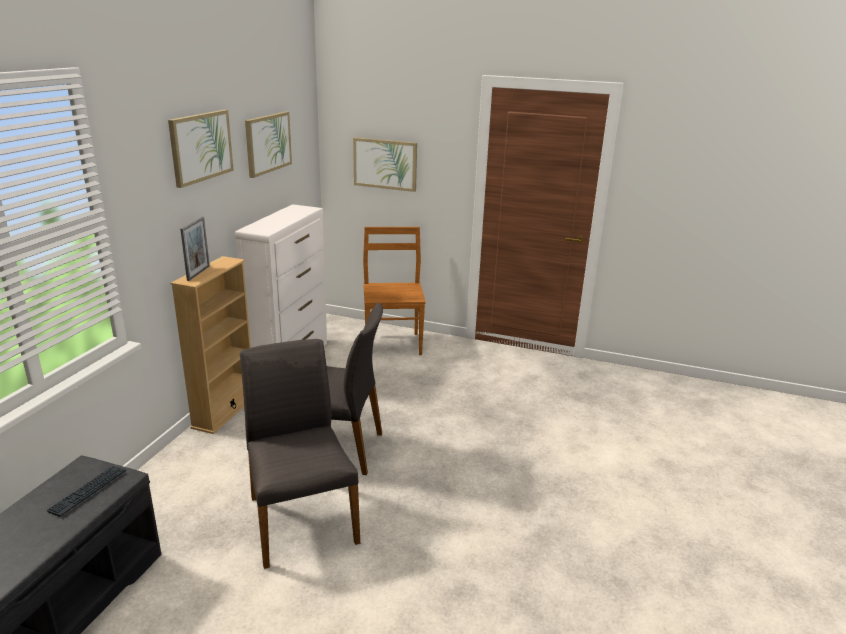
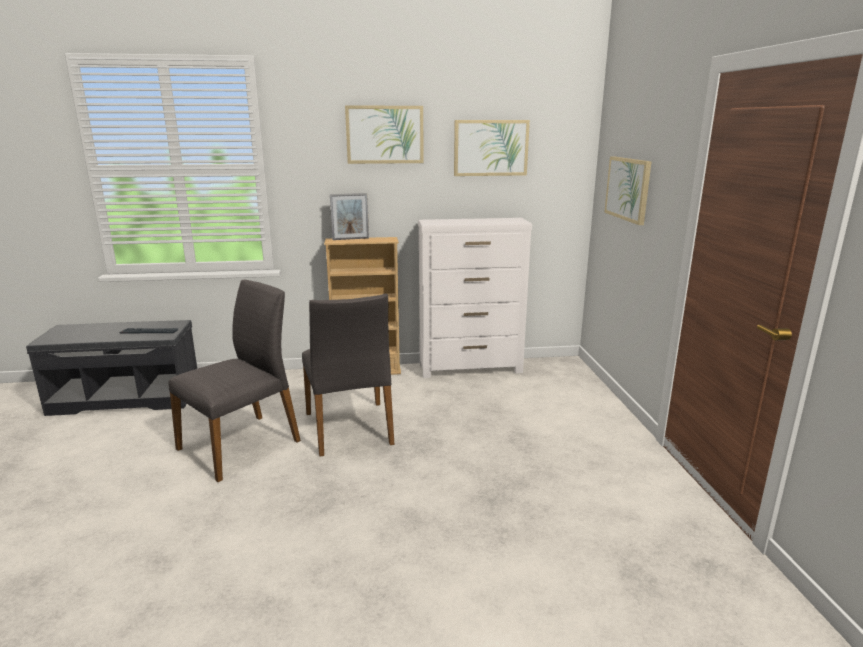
camera: 65 degrees right, 5 degrees down
(393, 343) = (571, 402): brown chair -> none

